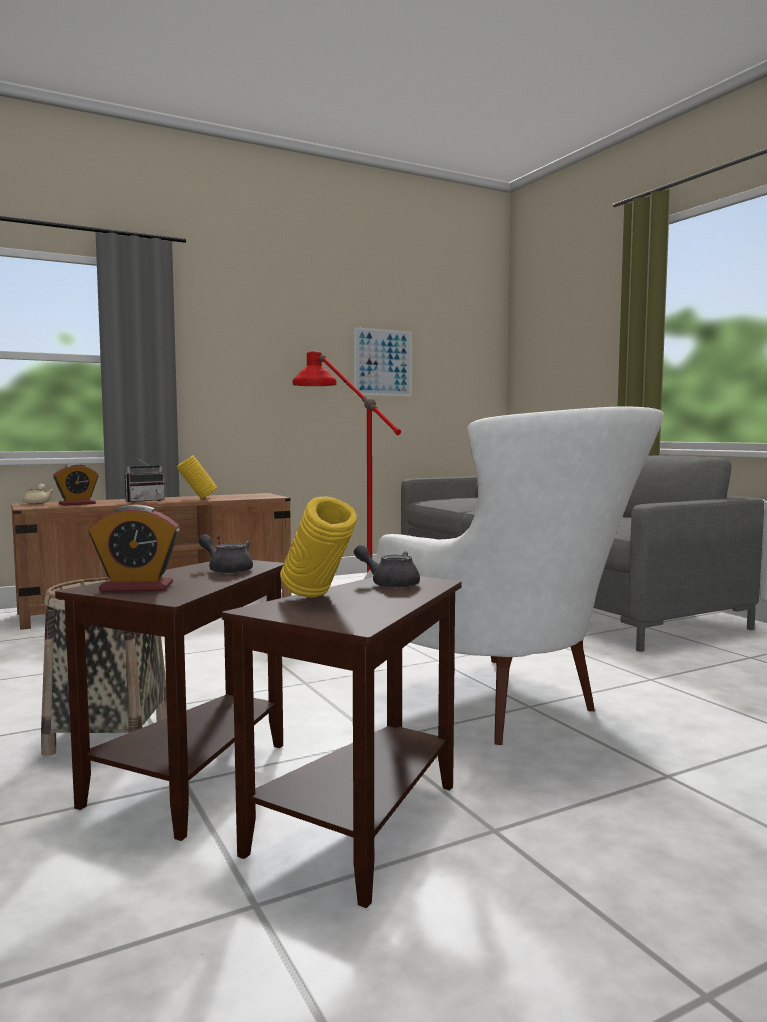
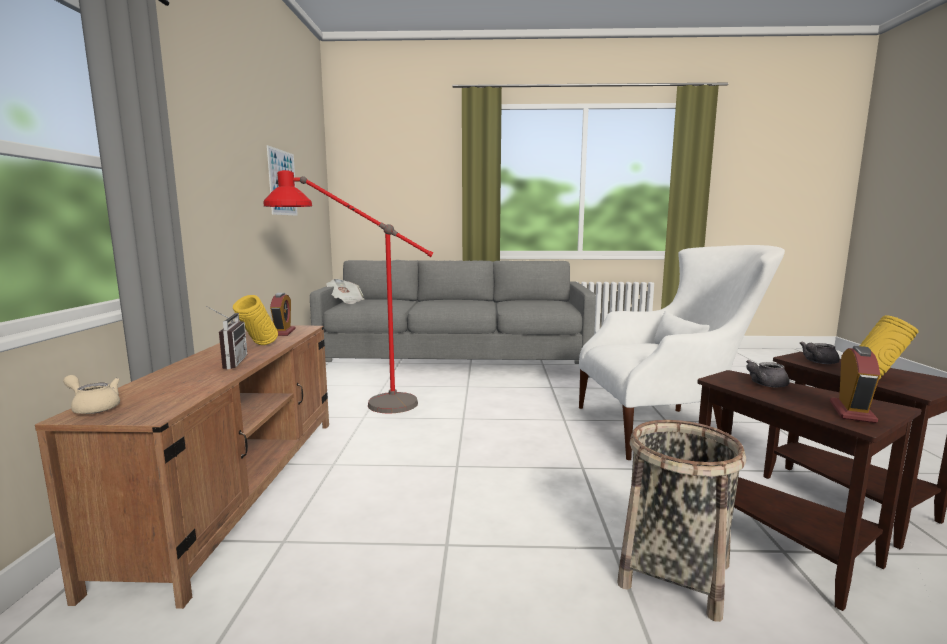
camera: 60 degrees left, 5 degrees up
(77, 504) = (178, 390): alarm clock -> alarm clock (283, 332)
(458, 496) = (345, 301): none -> newspaper

